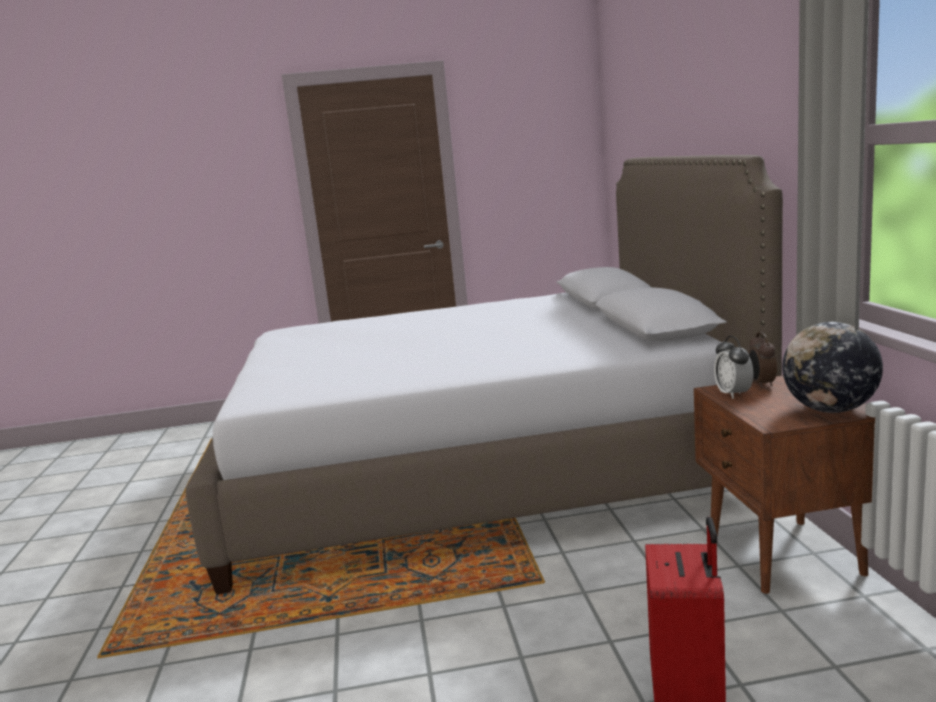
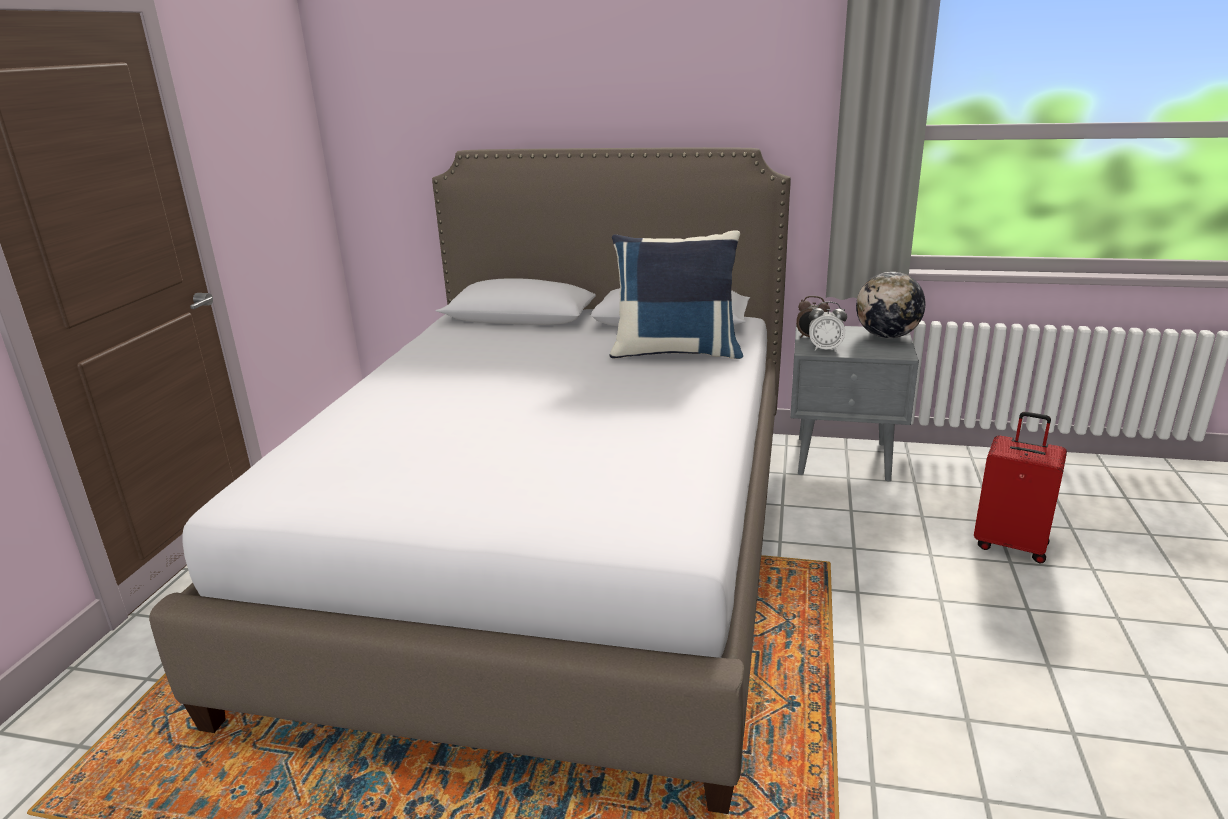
camera: 70 degrees left, 10 degrees up
(576, 342) = (676, 351): none -> blue pillow
(784, 556) = (844, 459): brown nightstand -> grey nightstand

